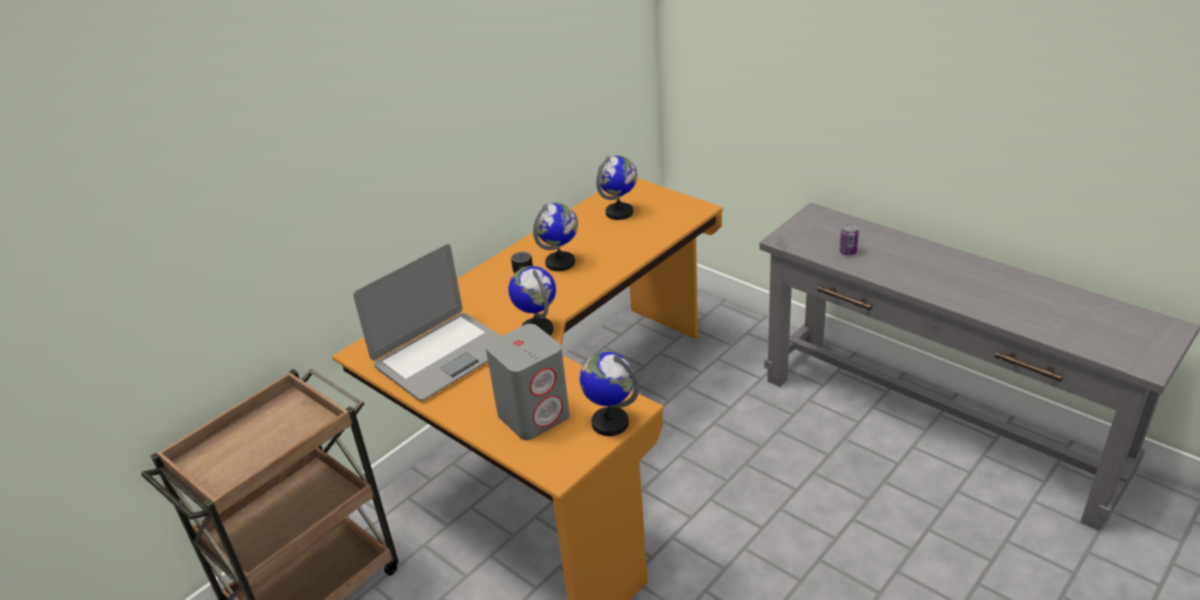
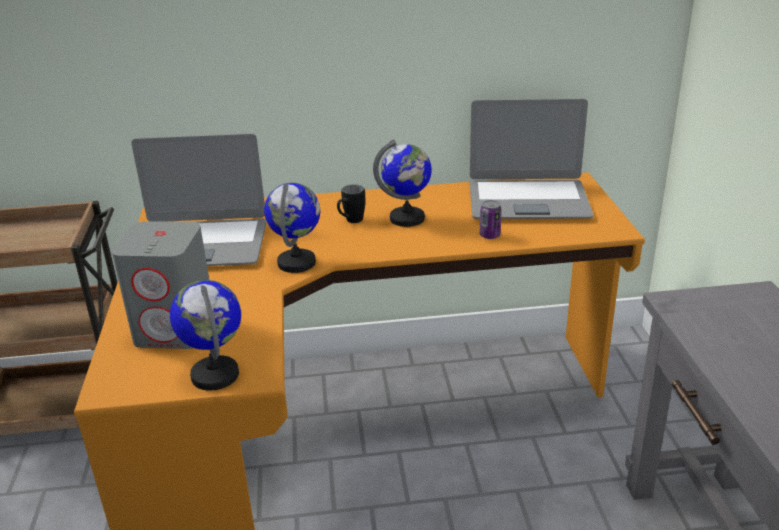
camera: 40 degrees right, 5 degrees down
(619, 213) = (528, 201): globe -> laptop
(848, 252) = (742, 354): can -> can (489, 235)

